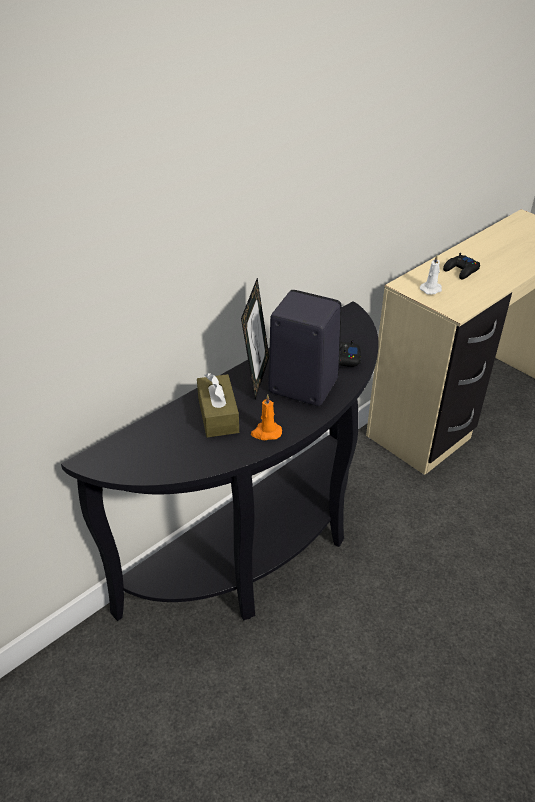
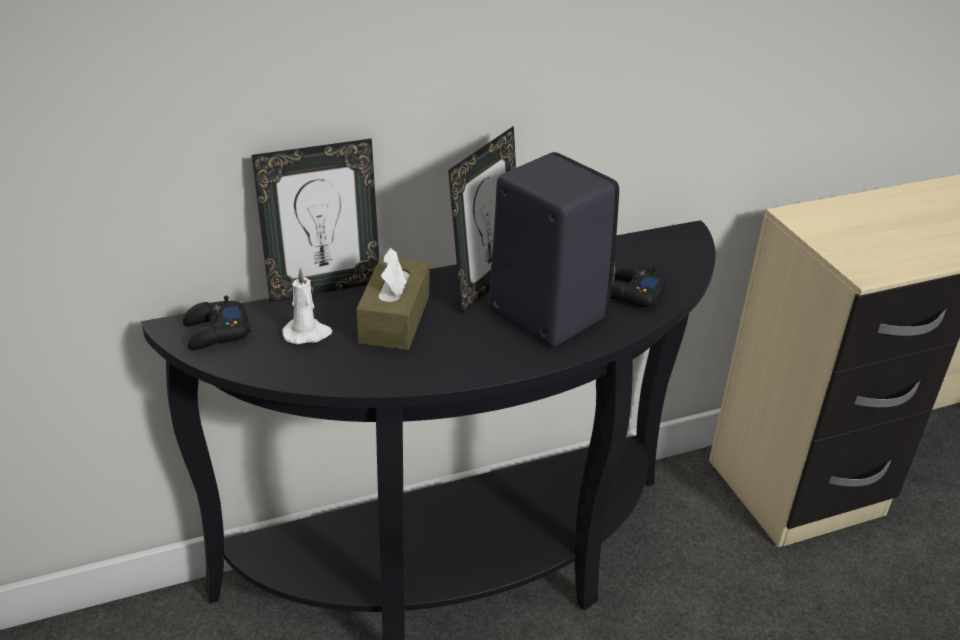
camera: 20 degrees right, 5 degrees down
(162, 406) = (323, 287): none -> picture frame
(266, 433) = (448, 361): orange candle -> none
(431, 289) = (840, 232): white candle -> white candle (307, 333)
(461, 271) = (909, 217): black game controller -> black game controller (216, 332)

